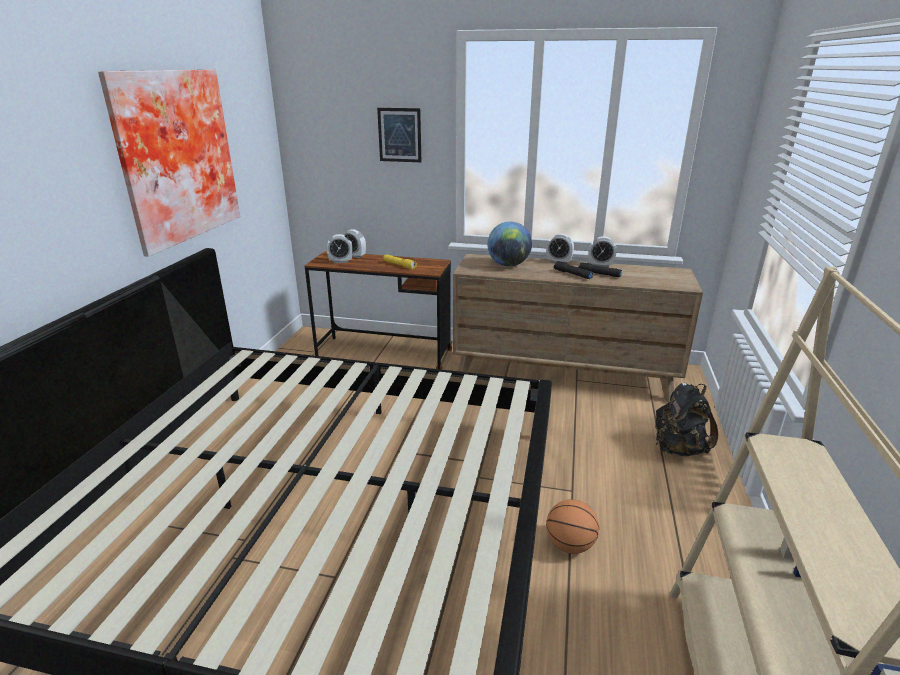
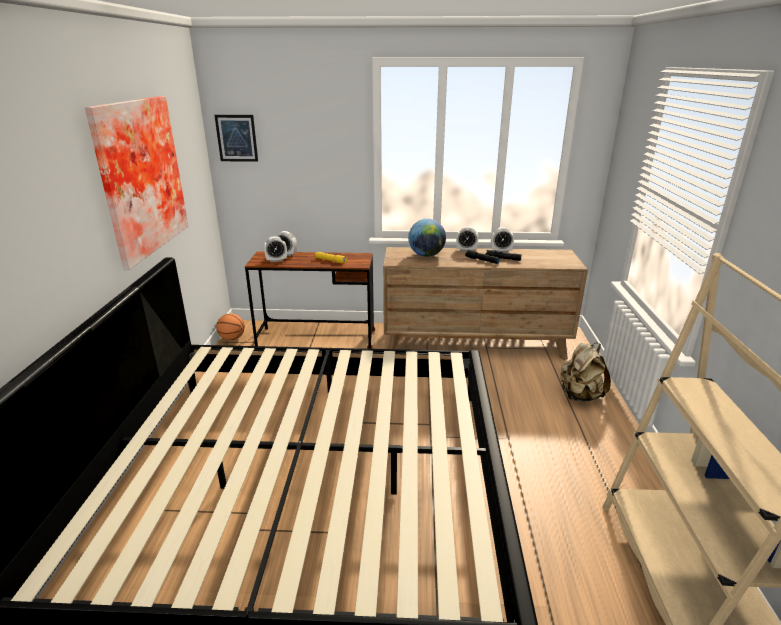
camera: 10 degrees left, 0 degrees up
(399, 135) = (322, 146): picture -> picture (236, 138)
(570, 545) = (518, 481): basketball -> basketball (232, 338)
(678, 448) = (580, 396): black backpack -> beige backpack

